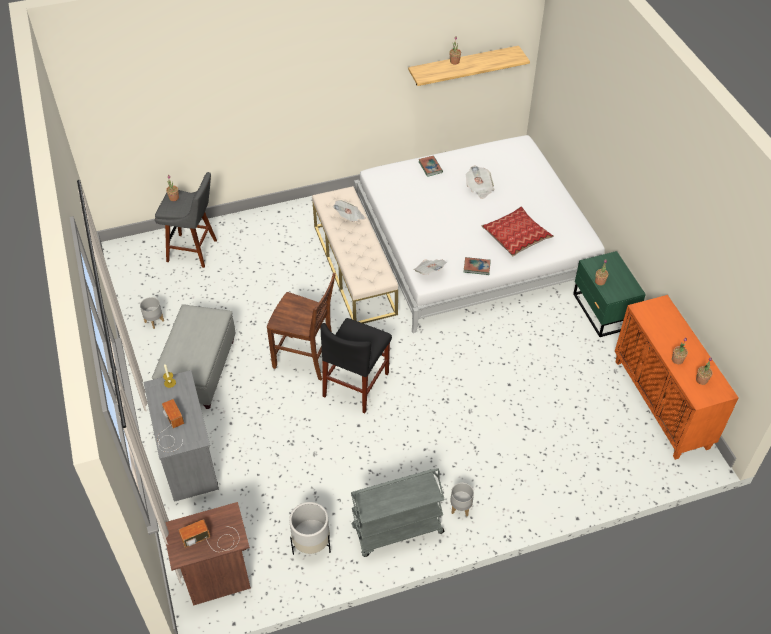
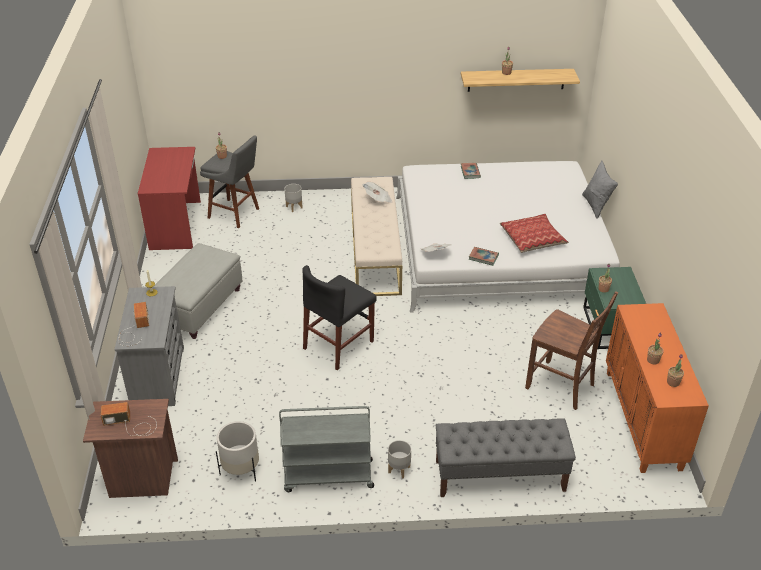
camera: 15 degrees right, 10 degrees down
(136, 276) = (176, 224): none -> red desk
(154, 321) = (177, 261): grey planter -> grey planter (294, 207)
(306, 359) = (300, 315): brown chair -> brown chair (561, 386)
(479, 188) = (511, 195): newspaper -> none
(553, 492) = (499, 476): none -> grey bench
(563, 186) = (596, 206): none -> grey pillow

